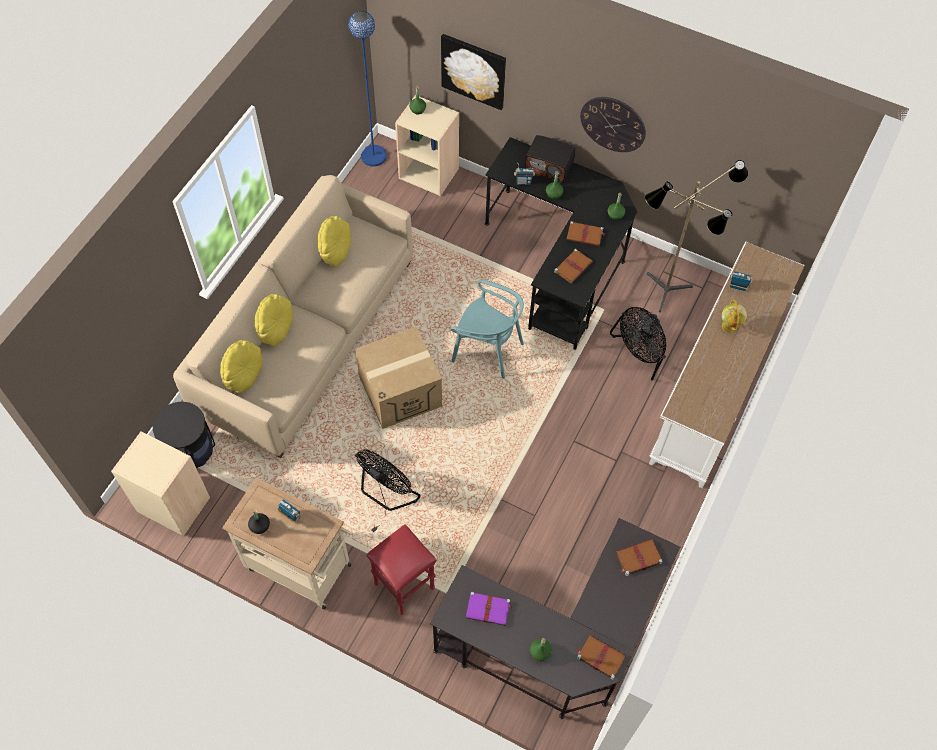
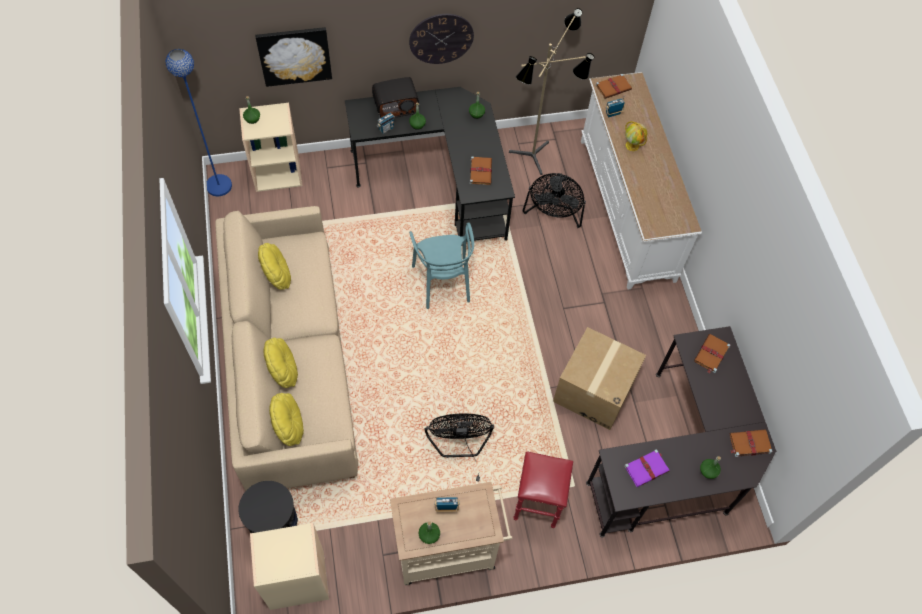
camera: 40 degrees left, 0 degrees up
(260, 526) = (429, 535): black bottle -> green bottle
(400, 391) = (404, 358): cardboard box -> cardboard box (594, 390)
(487, 350) = (443, 282): turquoise chair -> turquoise chair turned 90 degrees clockwise
(585, 235) = (468, 142): brown book -> brown book (614, 87)

